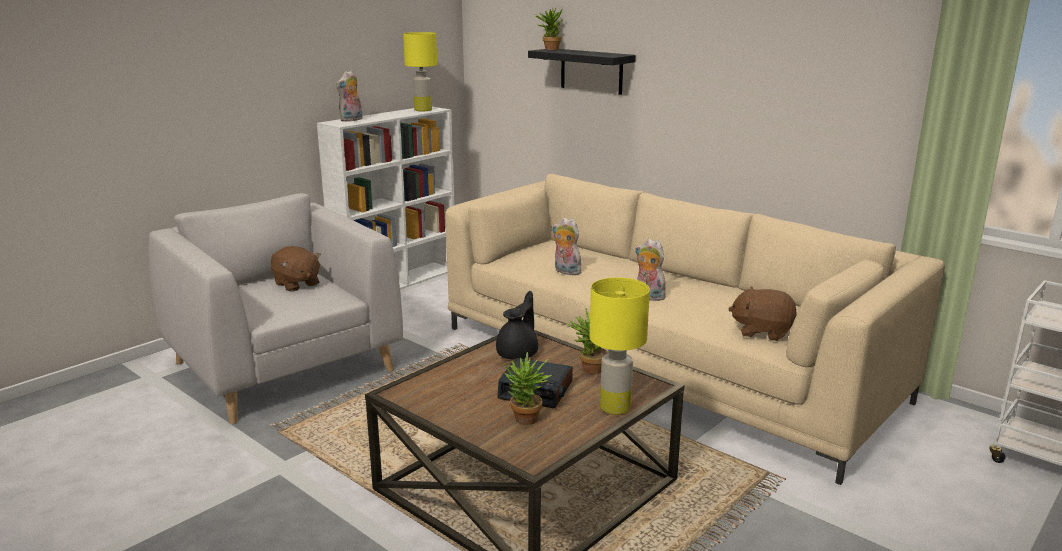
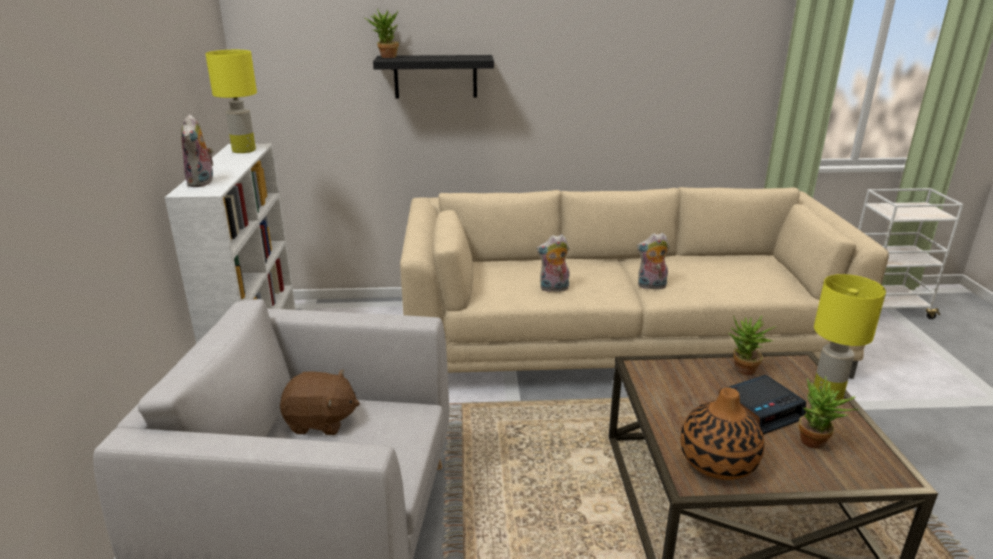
camera: 45 degrees left, 5 degrees up
(437, 394) = (718, 462): none -> vase
(518, 353) = (675, 385): black teapot -> none
(762, 331) = (770, 284): brown plush toy -> none

